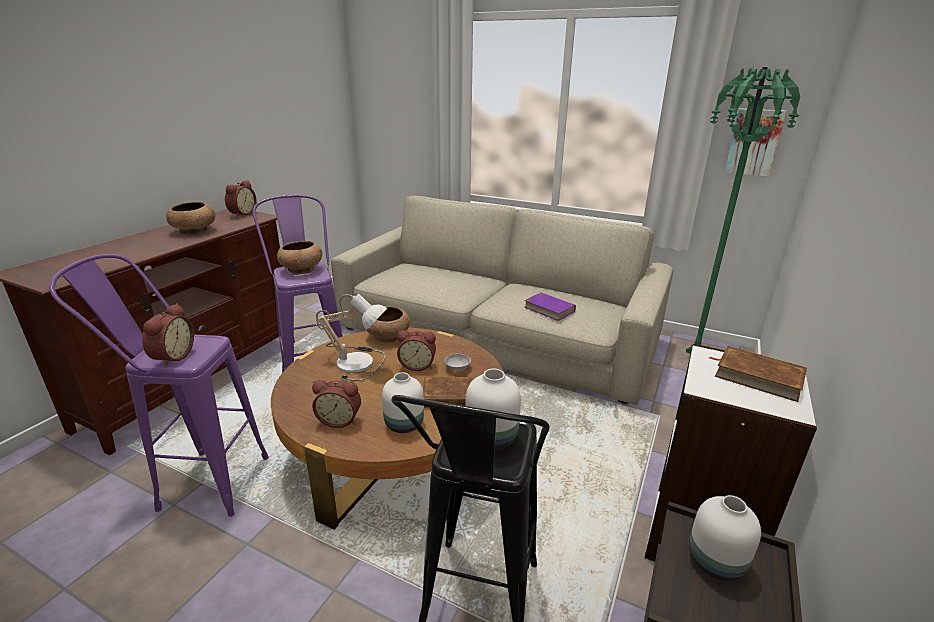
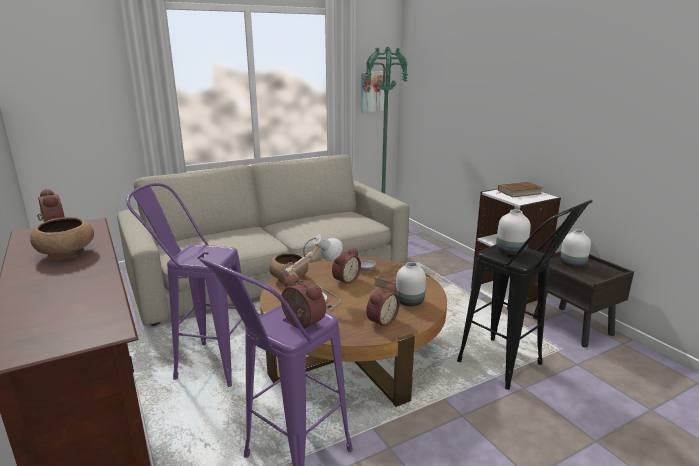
camera: 55 degrees left, 5 degrees down
(301, 269) = (194, 253): brown bowl -> none
(549, 309) = (335, 224): purple book -> none

